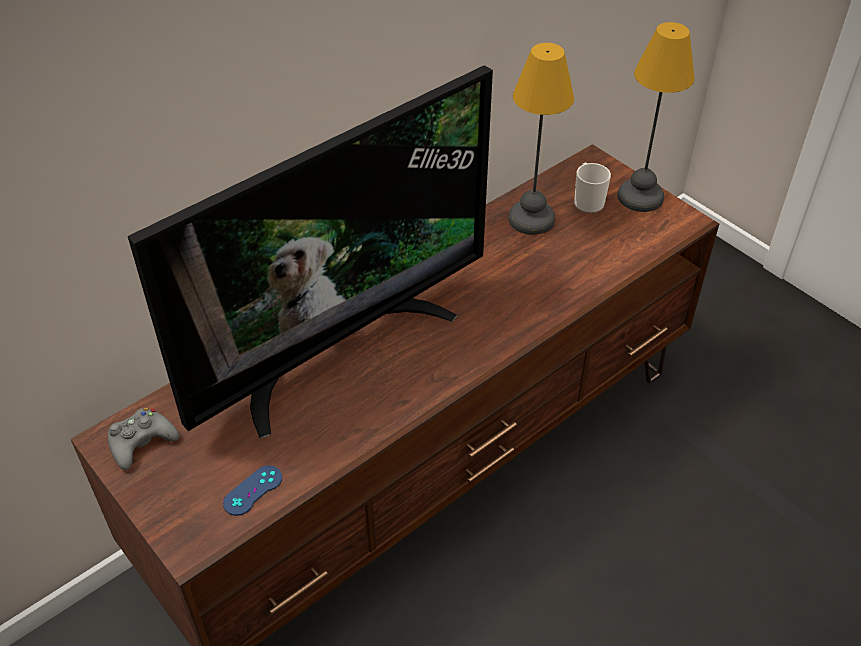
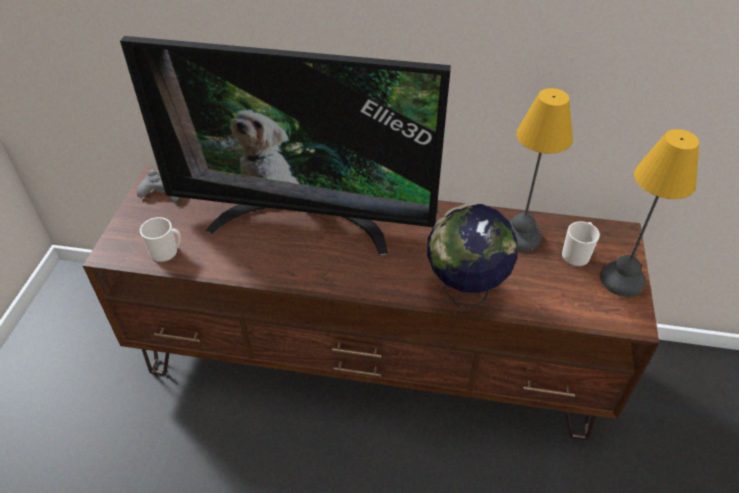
camera: 50 degrees right, 0 degrees up
(253, 490) = (167, 252): blue game controller -> mug
(558, 296) = (464, 293): none -> globe

